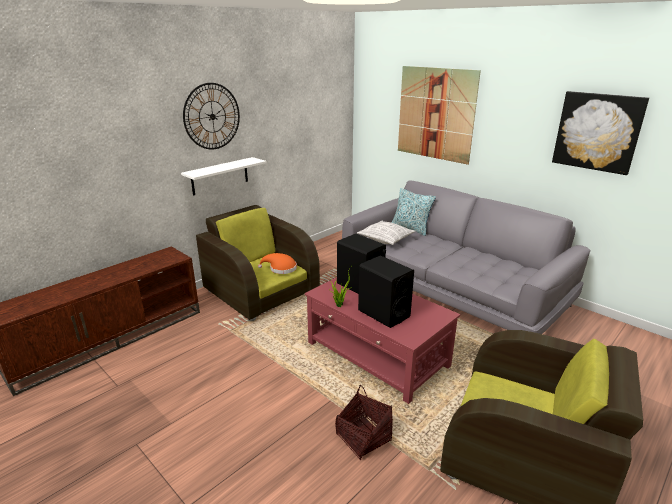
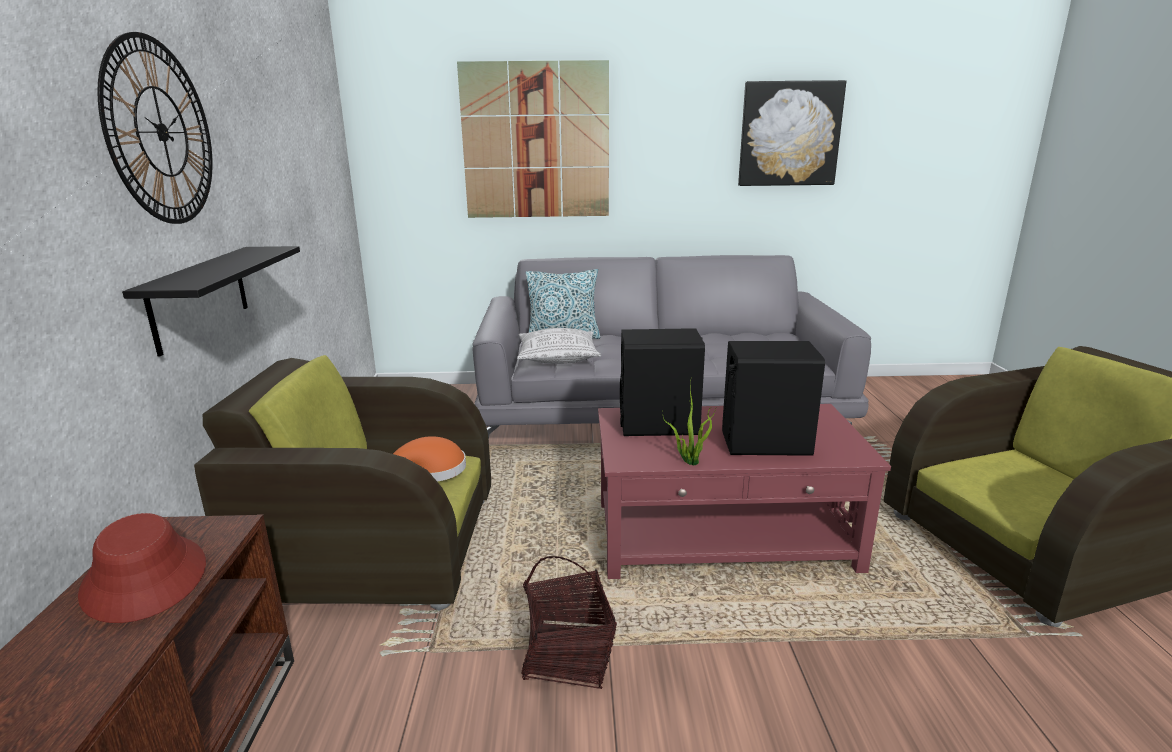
camera: 45 degrees left, 5 degrees down
(149, 262) = (146, 578): none -> red hat
(220, 176) = (200, 297): white shelf -> black shelf
(363, 437) = (913, 658): basket -> basket (568, 655)

